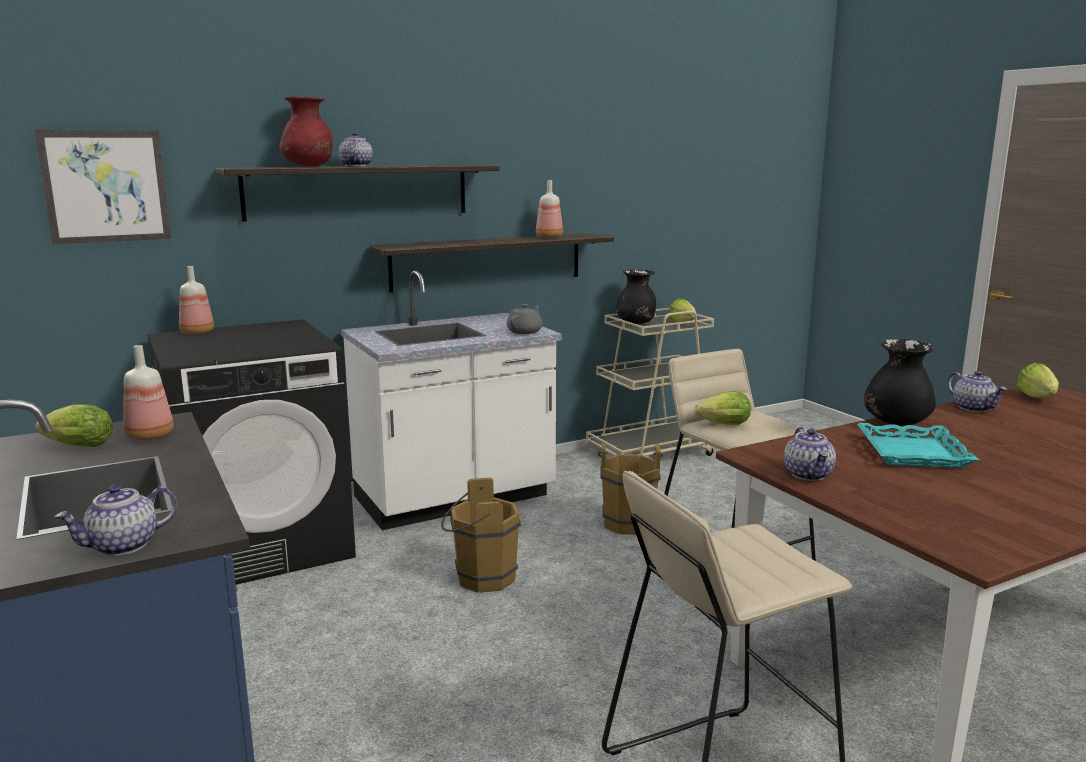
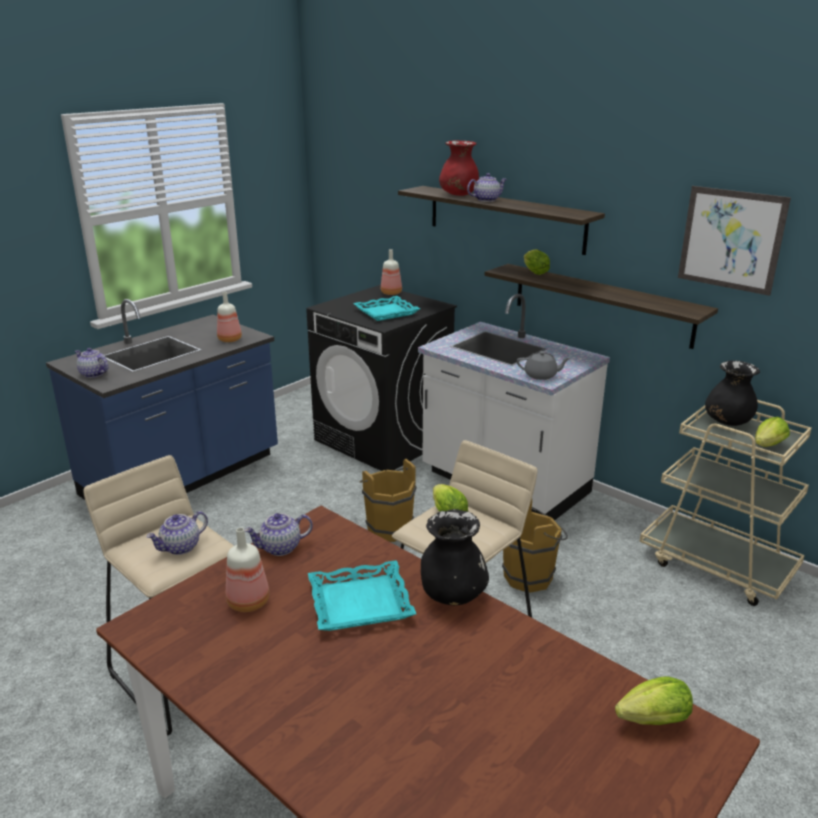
camera: 70 degrees right, 10 degrees up
(76, 447) = (209, 332): lettuce -> lettuce (533, 272)
(106, 186) = (372, 189): picture -> picture (731, 239)
(270, 340) = (386, 312): none -> turquoise tray
(548, 237) = (645, 299): bottle -> bottle (248, 601)
(974, 408) = (553, 655): teapot -> teapot (180, 547)

